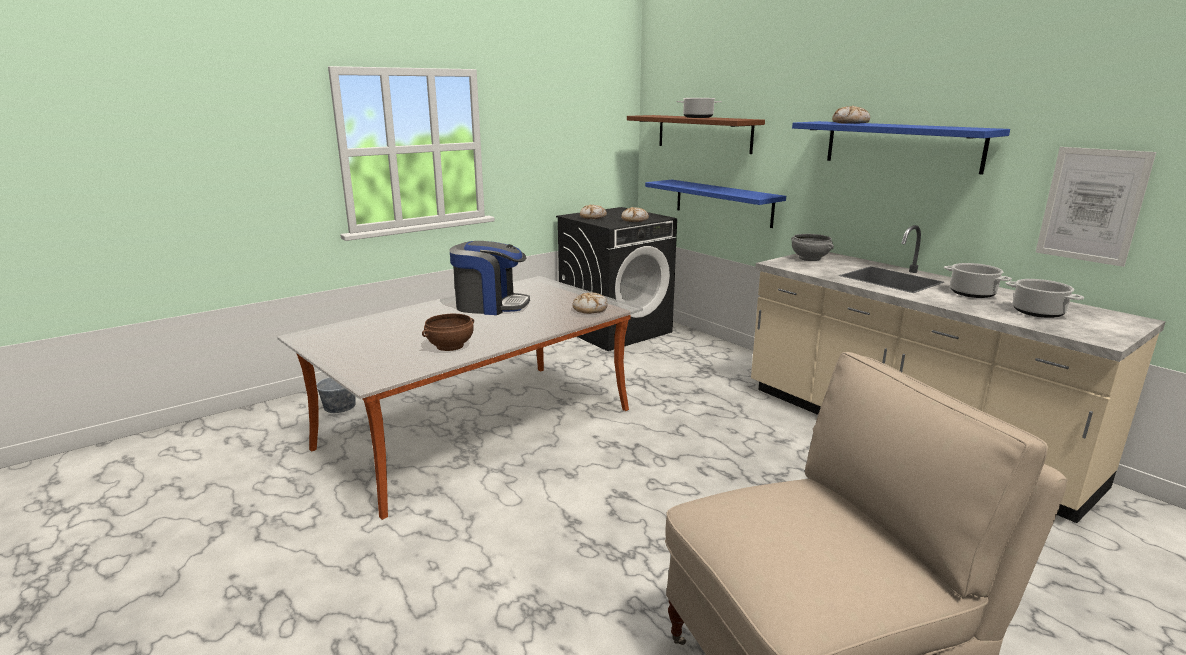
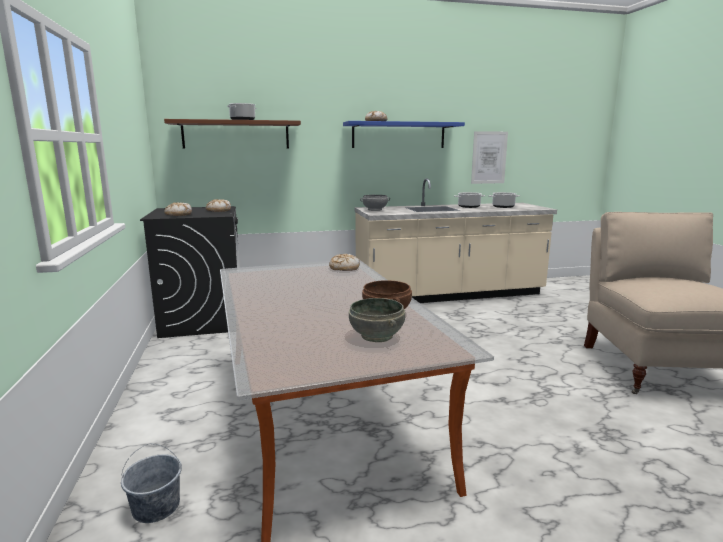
camera: 65 degrees left, 5 degrees down
(389, 351) = (377, 336): none -> grey bowl
(490, 305) = (285, 290): coffee machine -> none
(723, 202) = (265, 188): blue shelf -> none

